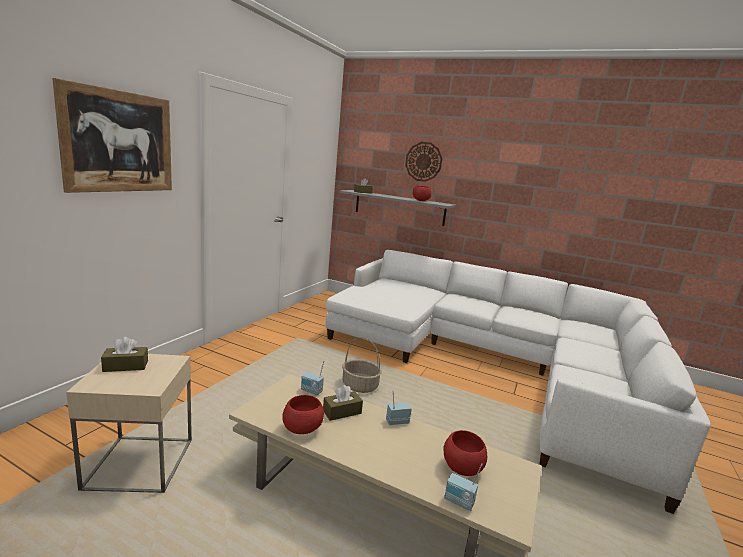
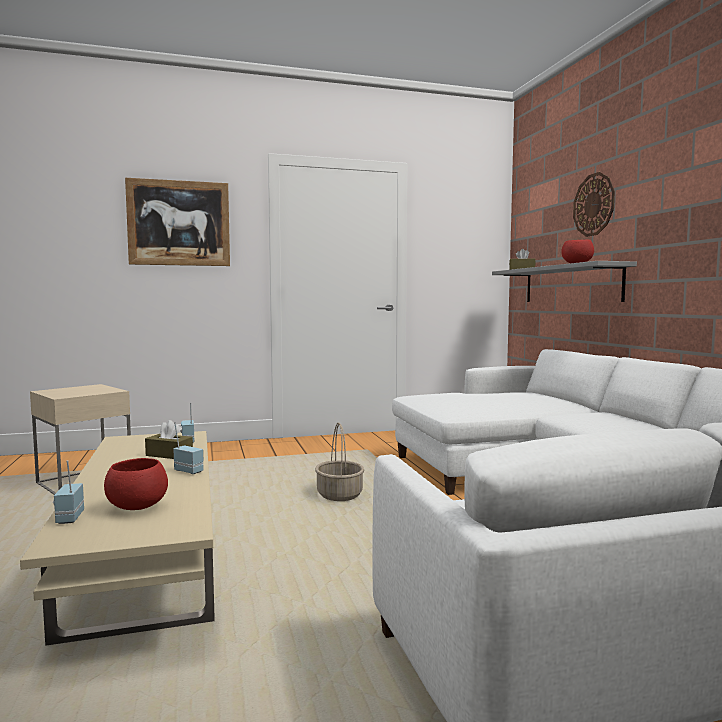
camera: 50 degrees right, 10 degrees down
(125, 366) = (84, 388): brown tissue box -> none
(302, 429) = (115, 454): red bowl -> none

